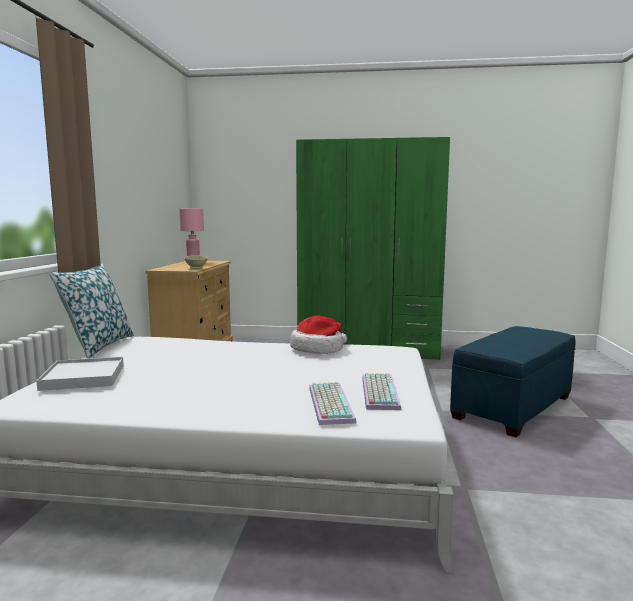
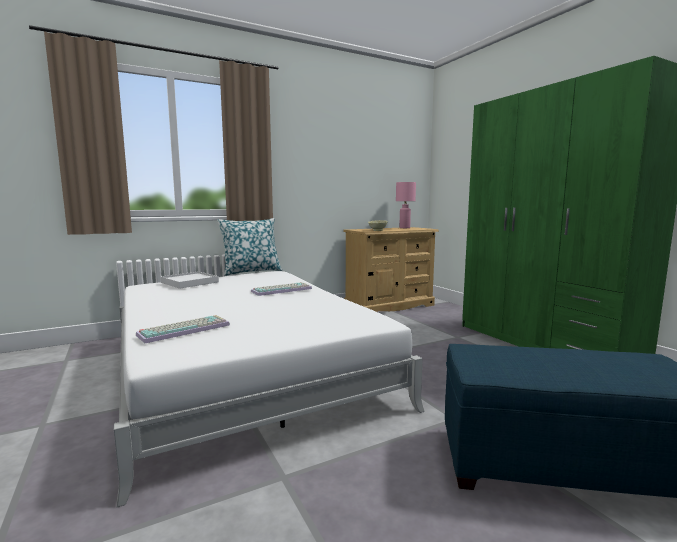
camera: 55 degrees right, 0 degrees up
(318, 349) = (329, 303): hat -> none
(378, 391) = (232, 337): keyboard -> keyboard (282, 290)

